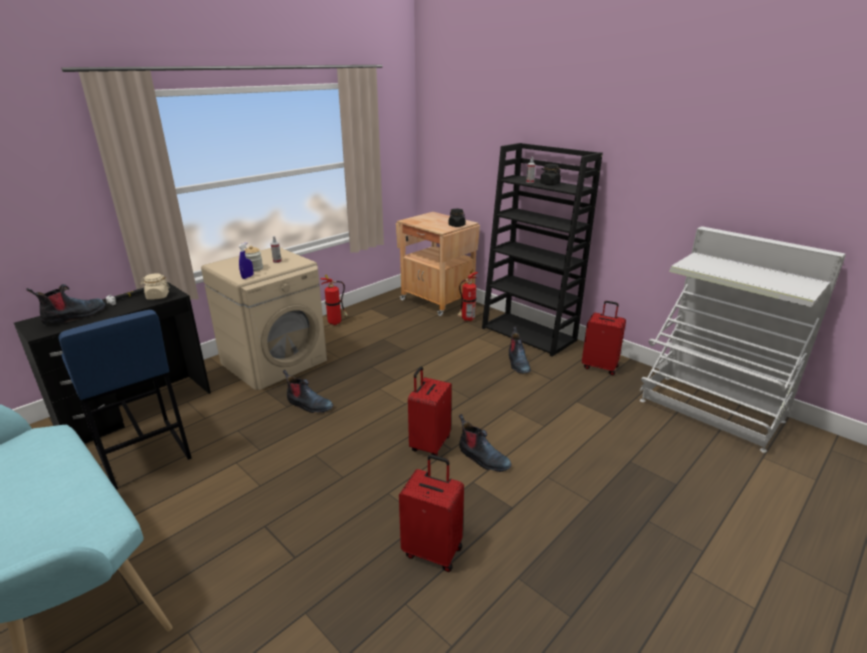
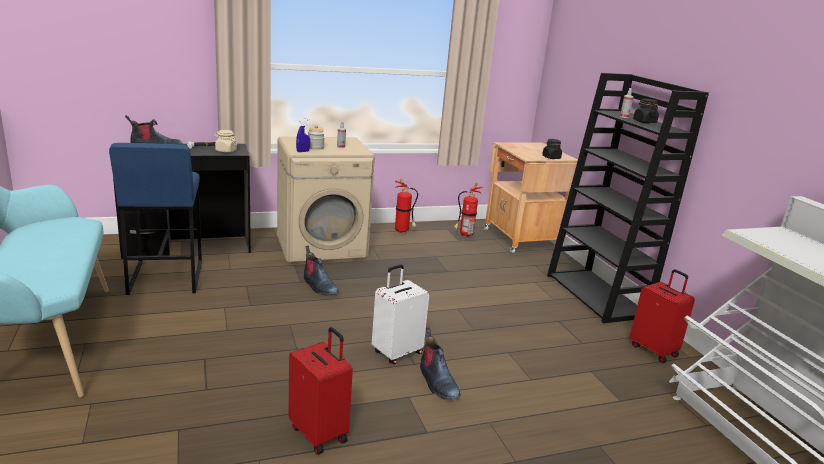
camera: 25 degrees right, 5 degrees down
(429, 444) = (396, 352): red suitcase -> white suitcase
(466, 320) = (537, 264): fire extinguisher -> fire extinguisher (464, 235)
(518, 363) = (556, 317): boot -> none

